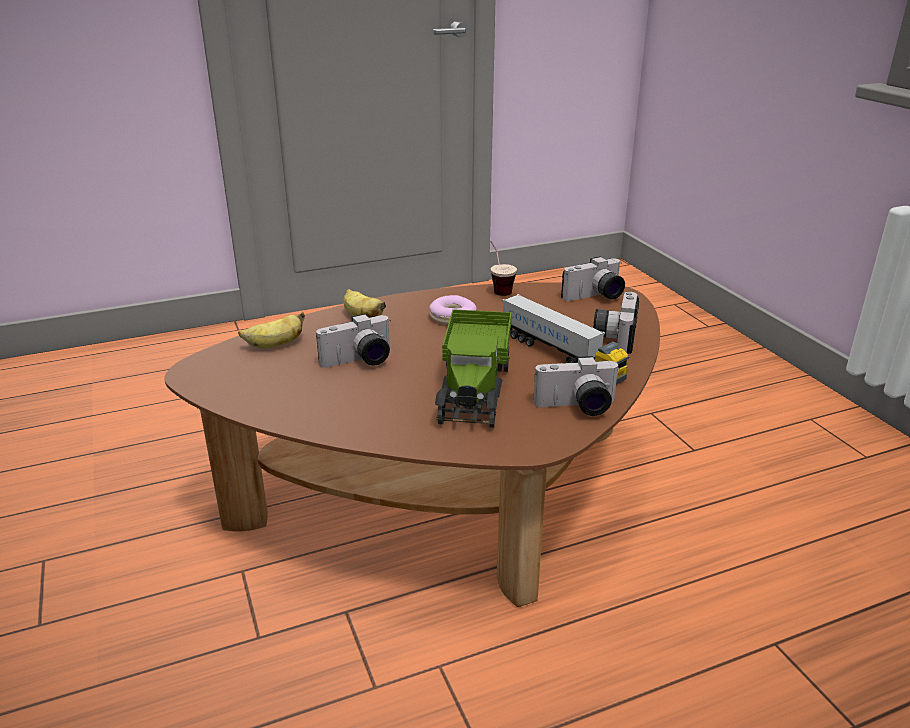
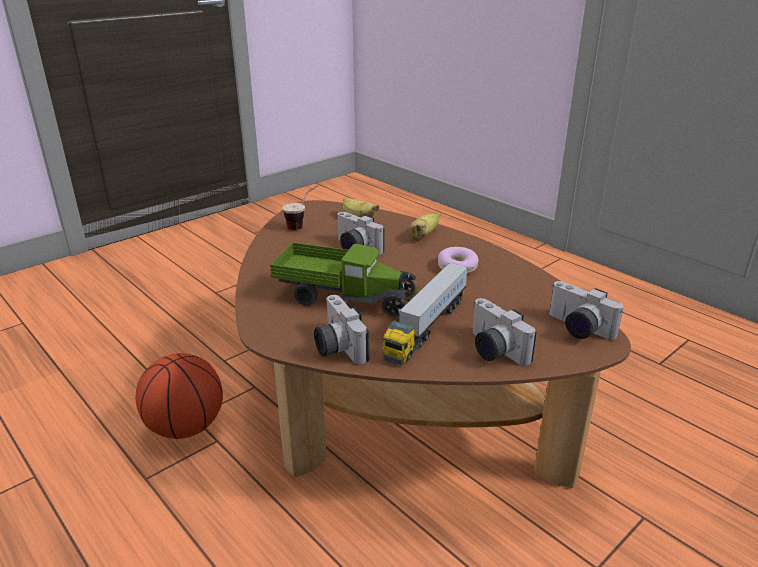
camera: 70 degrees right, 0 degrees up
(395, 699) = (185, 428): none -> basketball
(475, 386) = (345, 296): toy truck -> toy truck turned 150 degrees counterclockwise
(498, 289) = (538, 276): cup -> cup (302, 225)
(614, 336) = (492, 350): camera -> camera turned 120 degrees counterclockwise

